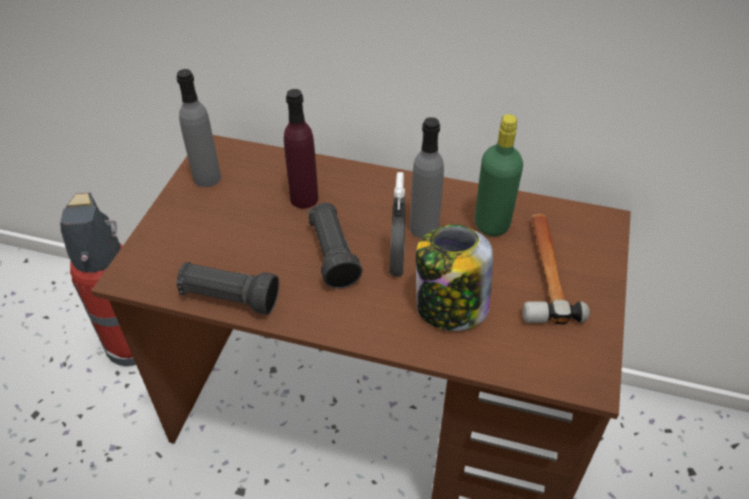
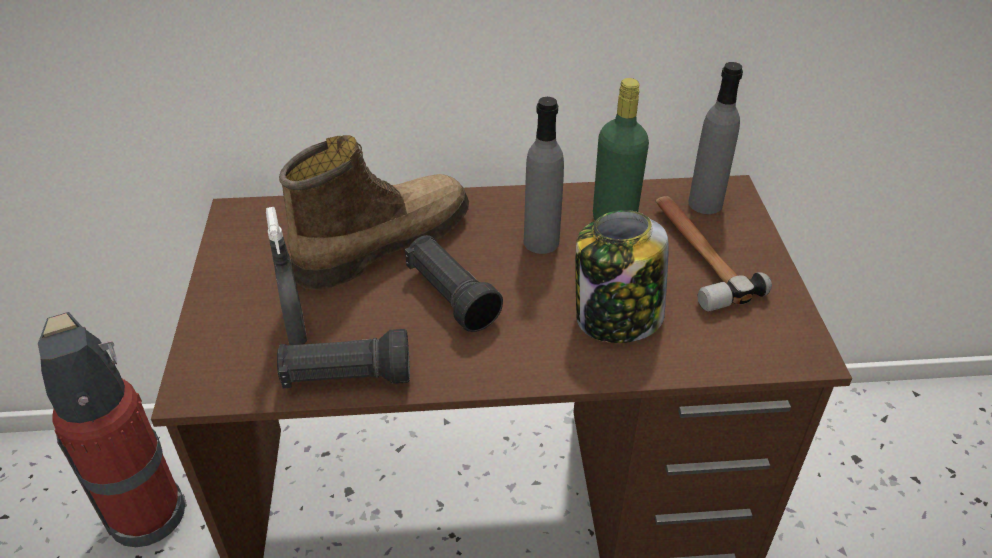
camera: 20 degrees left, 5 degrees down
(207, 178) = (245, 248): grey bottle -> grey bottle (705, 203)
(304, 198) = (382, 243): purple bottle -> boot
(397, 262) = (530, 286): grey spray bottle -> grey spray bottle (296, 329)

